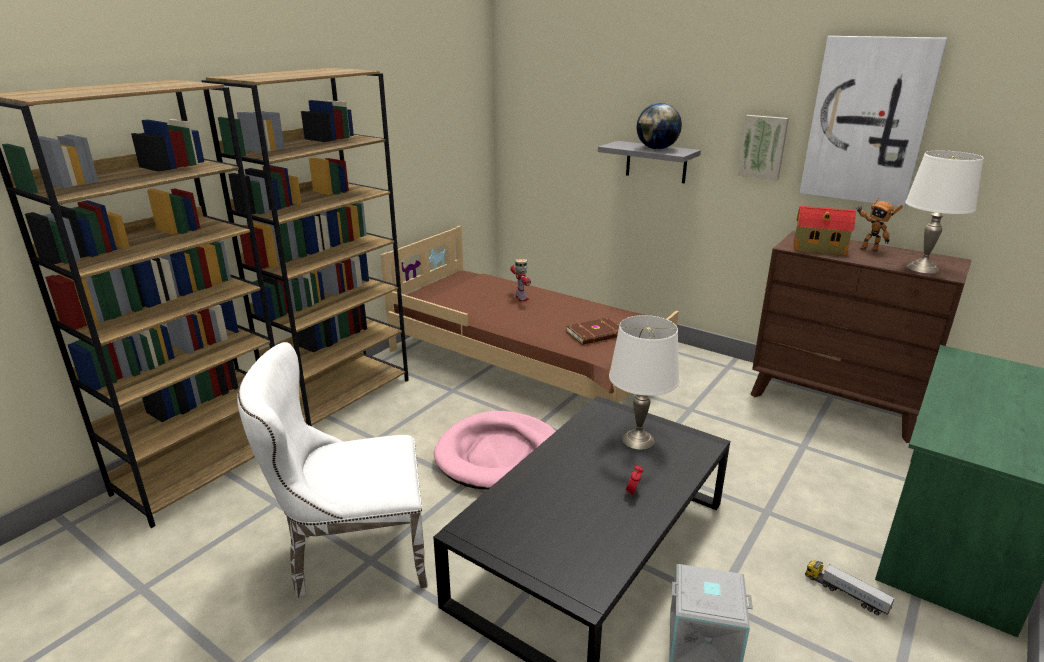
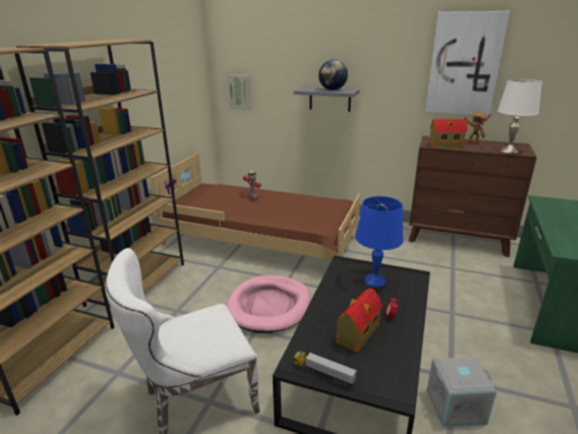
camera: 15 degrees left, 0 degrees up
(571, 508) = (357, 335): none -> toy house
(596, 334) = (314, 215): brown book -> none
(638, 440) = (375, 280): white table lamp -> blue table lamp
(763, 147) = (400, 84): picture -> picture (239, 92)
(845, 594) = (519, 355): toy truck -> toy truck (323, 373)

